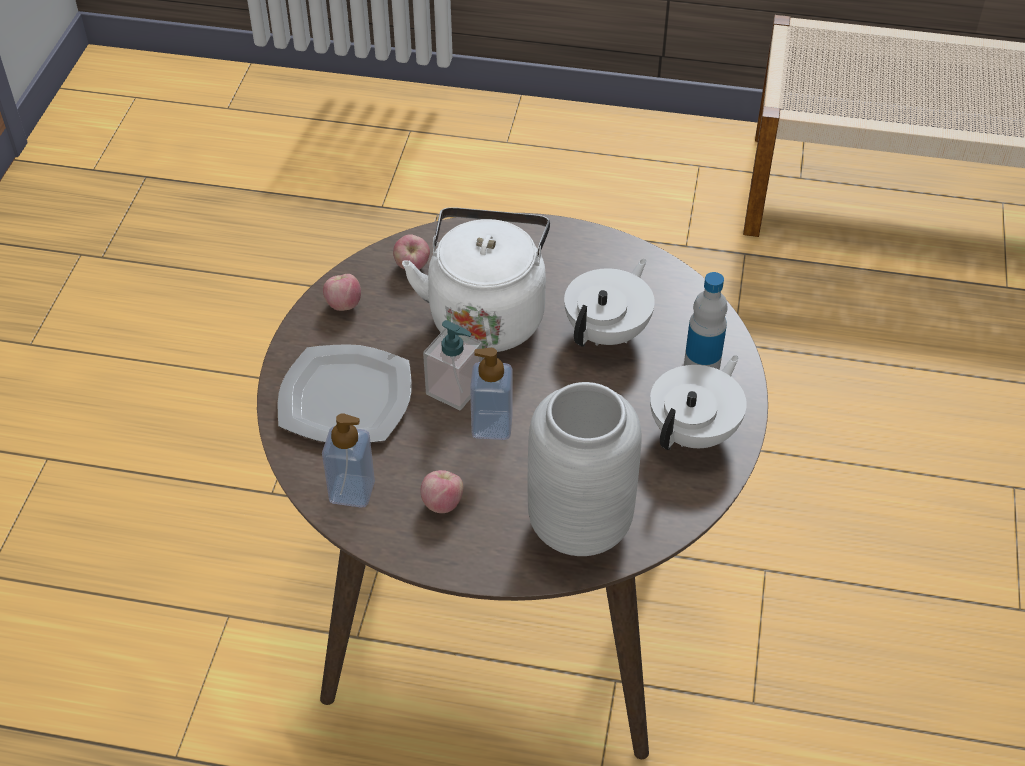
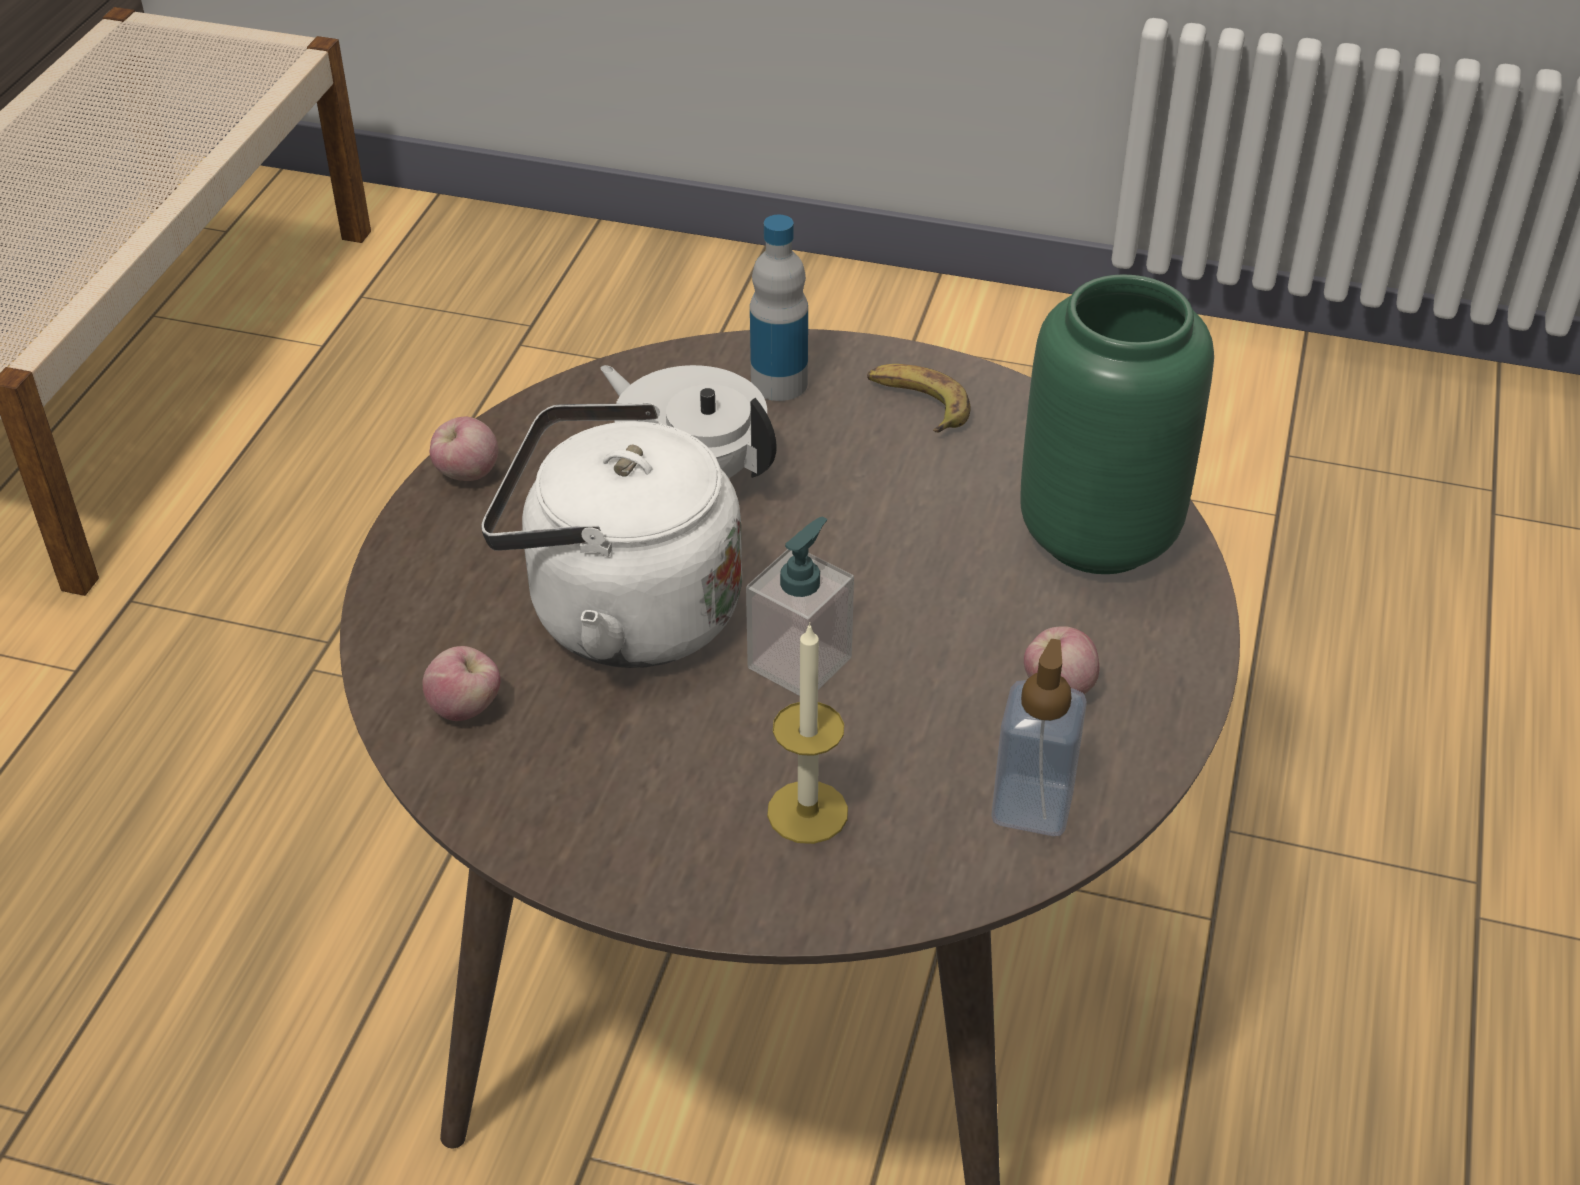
camera: 85 degrees left, 5 degrees down
(343, 304) = (549, 814): apple -> apple (467, 474)
(346, 399) = (807, 812): plate -> candle
(492, 426) = (889, 620): soap dispenser -> none
(578, 526) = (1101, 537): grey vase -> green vase
(695, 432) = (917, 404): white teapot -> banana

